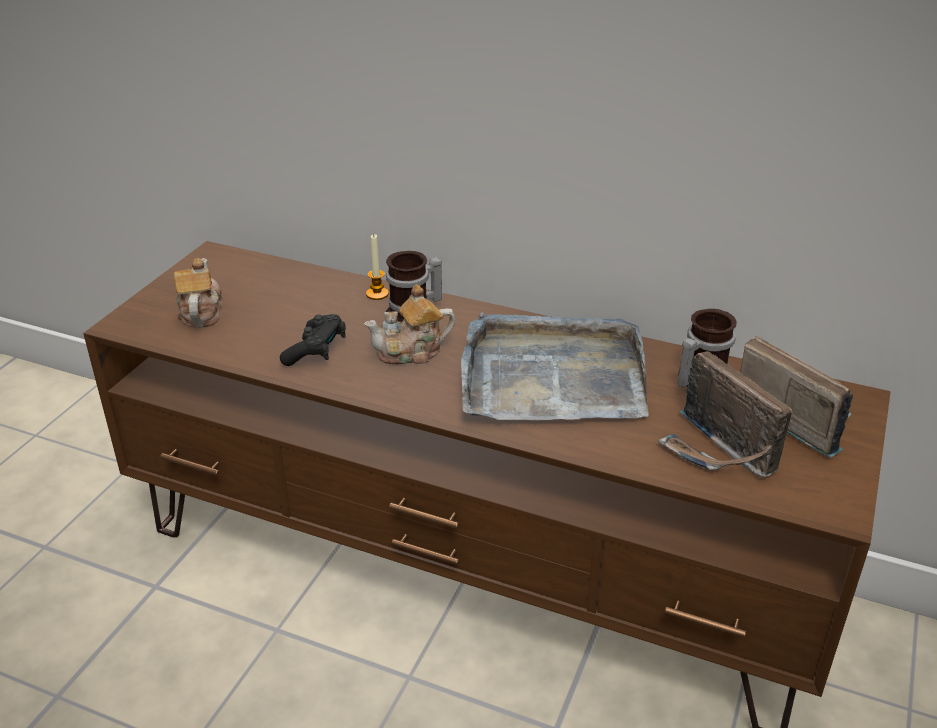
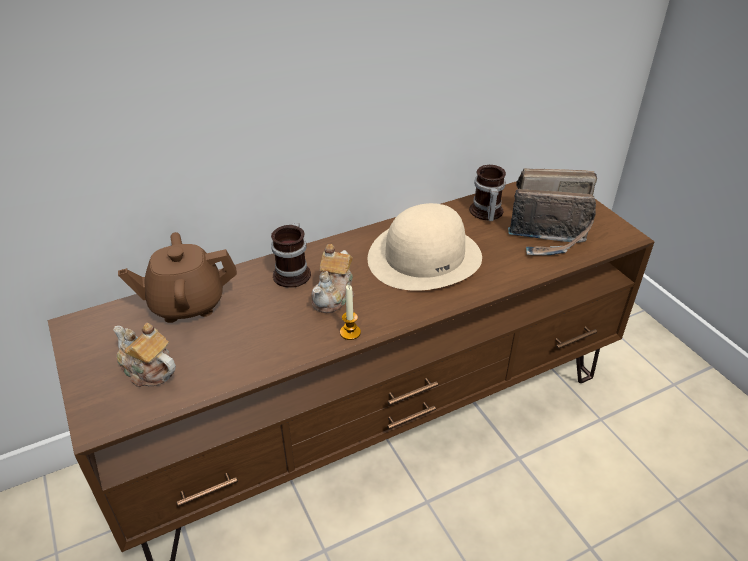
camera: 50 degrees left, 5 degrees up
(300, 286) = (187, 304): none -> brown teapot
(316, 351) = (278, 336): black game controller -> none
(377, 294) = (249, 275): candle -> candle (350, 332)
(551, 375) = (425, 256): grey tray -> beige hat

